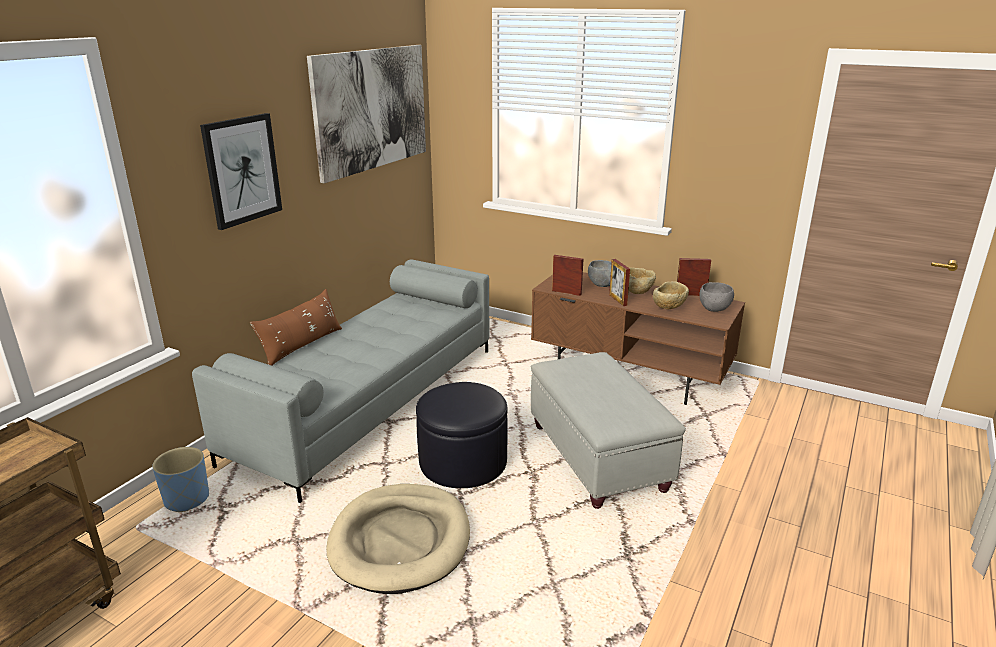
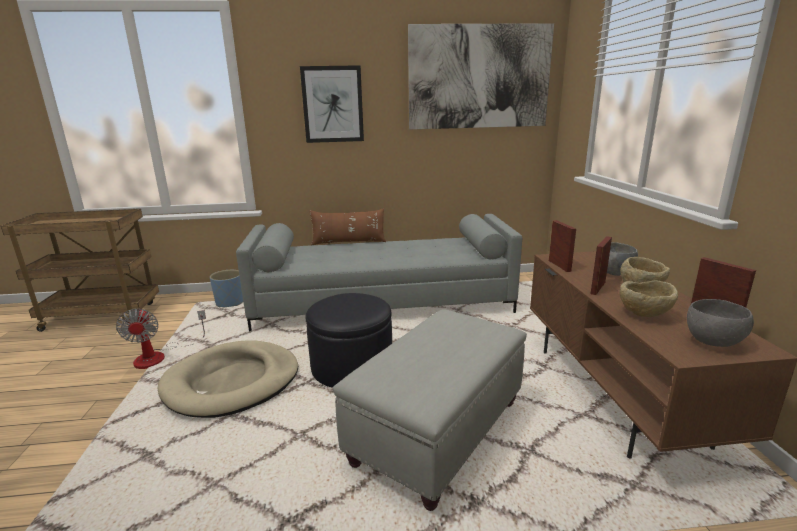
camera: 55 degrees right, 5 degrees down
(260, 587) = (160, 356): none -> fan

